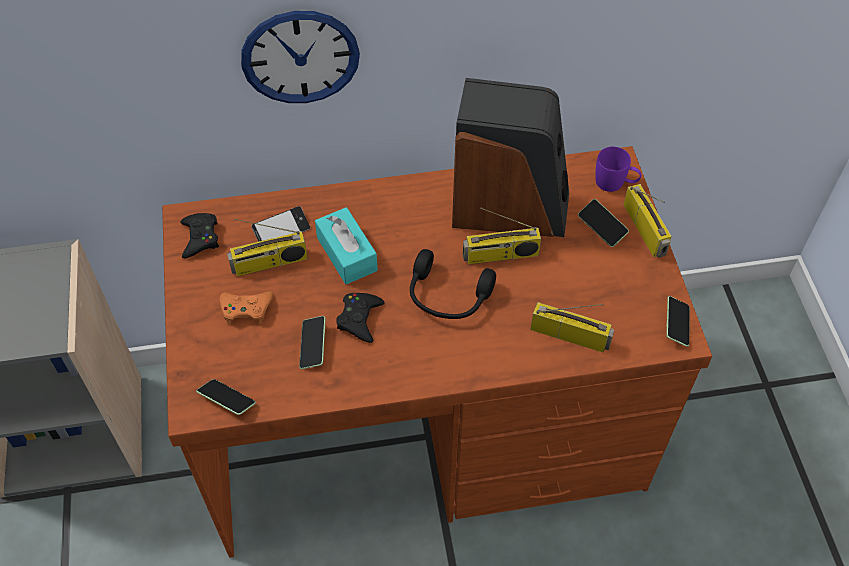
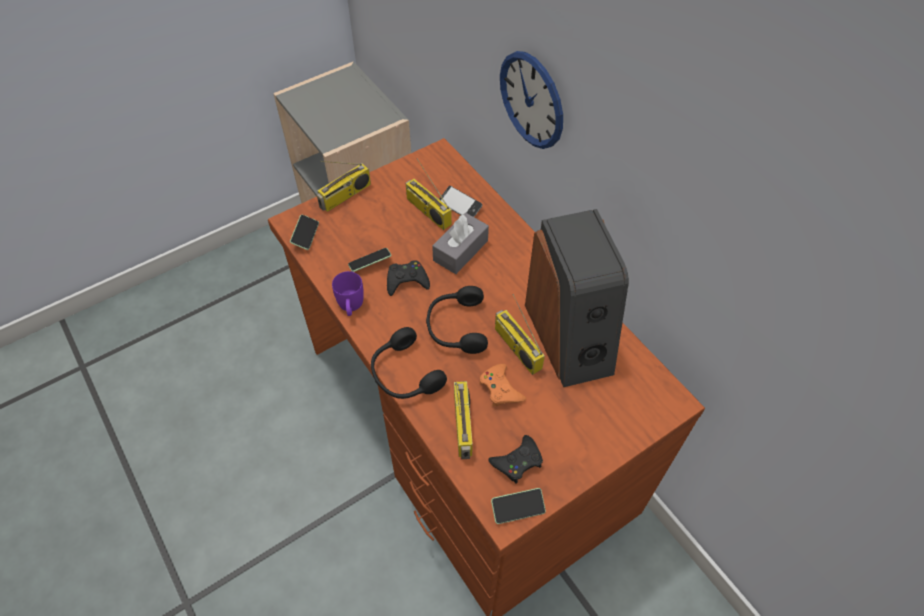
camera: 65 degrees right, 0 degrees up
(200, 238) = (428, 167): black game controller -> black game controller (517, 461)
(246, 309) = (382, 215): orange game controller -> orange game controller (500, 389)
(347, 254) = (460, 250): turquoise tissue box -> grey tissue box
(484, 365) = (404, 374): none -> black headphones
(602, 227) = (592, 413): phone -> none
(615, 183) = (649, 407): purple mug -> purple mug (350, 306)
(646, 230) = (611, 450): radio -> radio (345, 196)

